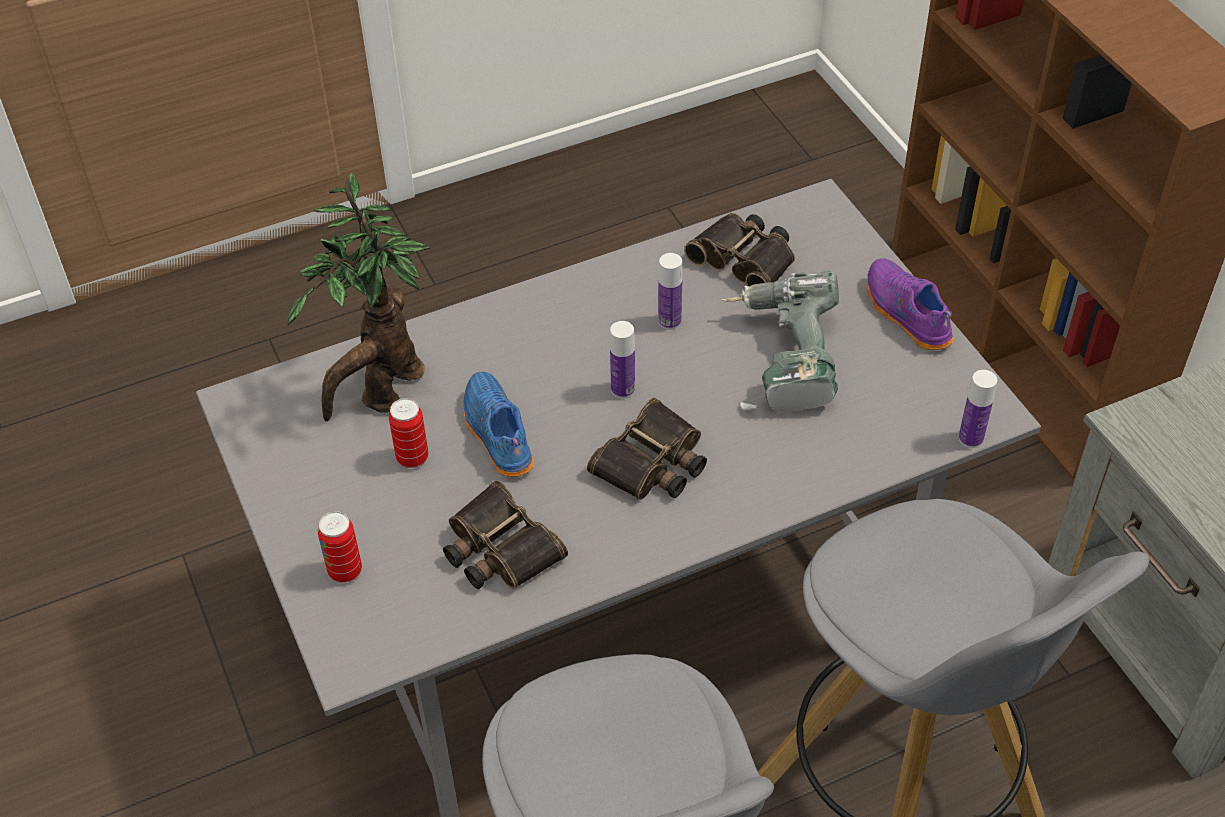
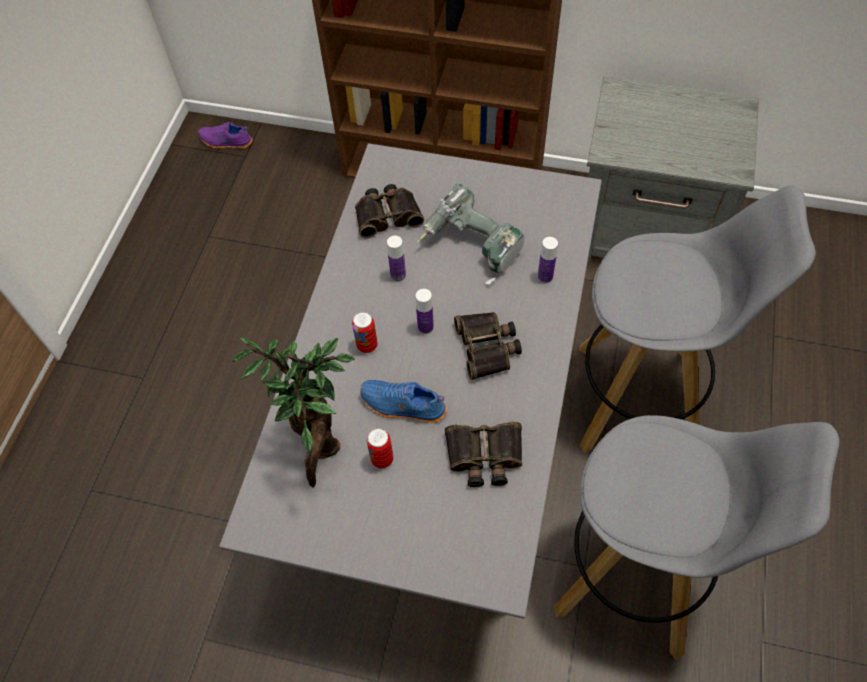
camera: 50 degrees left, 10 degrees up
(345, 571) = (435, 545): can -> can (367, 345)
(905, 315) = (488, 179): purple shoe -> purple shoe (226, 142)
(970, 438) = (586, 209): bottle -> bottle (545, 277)

